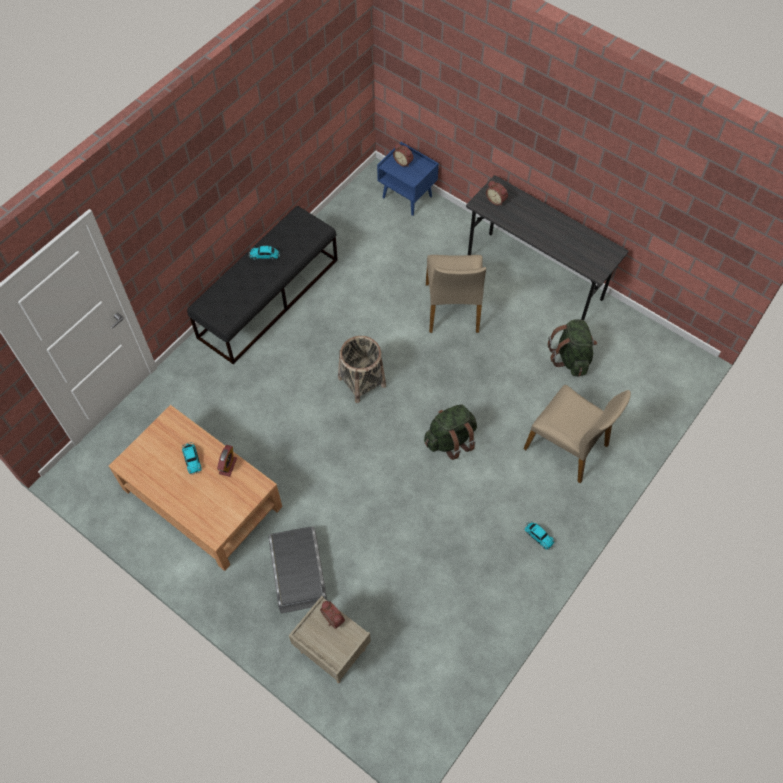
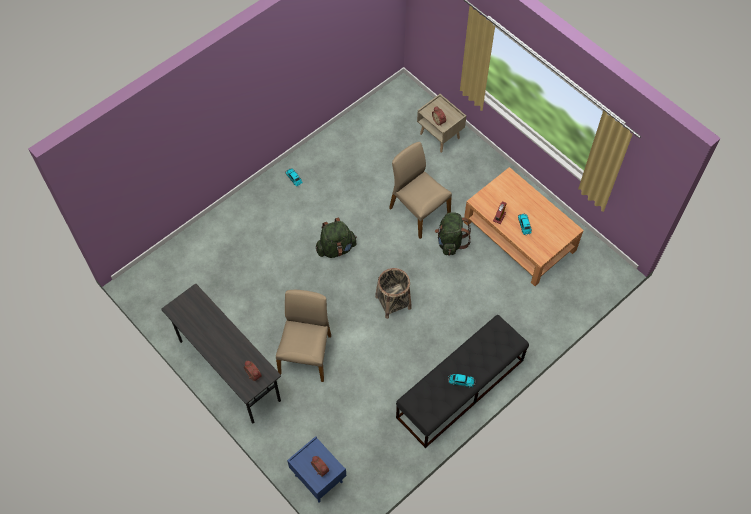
camera: 170 degrees left, 0 degrees up
(298, 572) = (456, 181): grey storage box -> none
(567, 446) = (253, 231): beige chair -> beige chair (418, 211)
(571, 358) = (225, 296): green backpack -> green backpack (450, 241)

